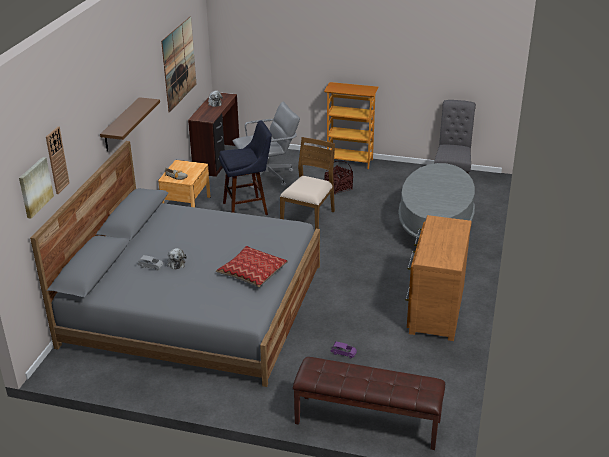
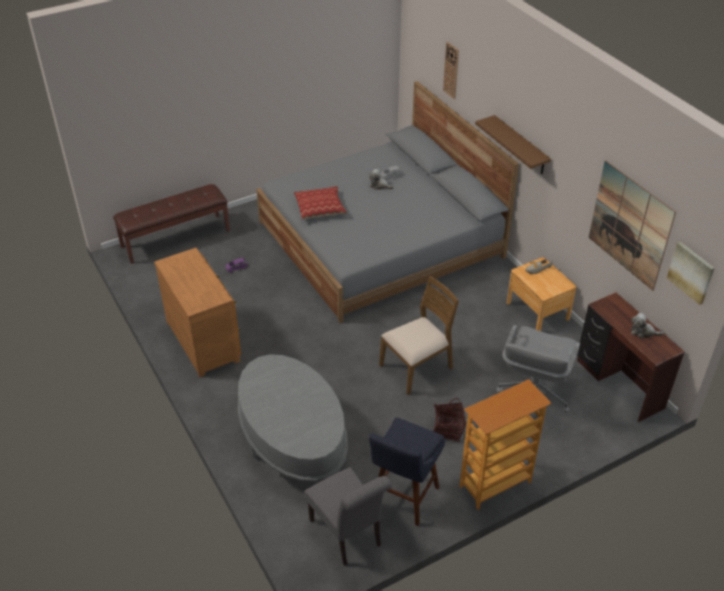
camera: 135 degrees right, 10 degrees up
(35, 187) = (430, 59): picture -> picture (691, 272)
(248, 208) = (484, 343): blue stool -> blue stool (403, 500)
(309, 218) = (417, 367): brown chair -> brown chair turned 105 degrees counterclockwise

